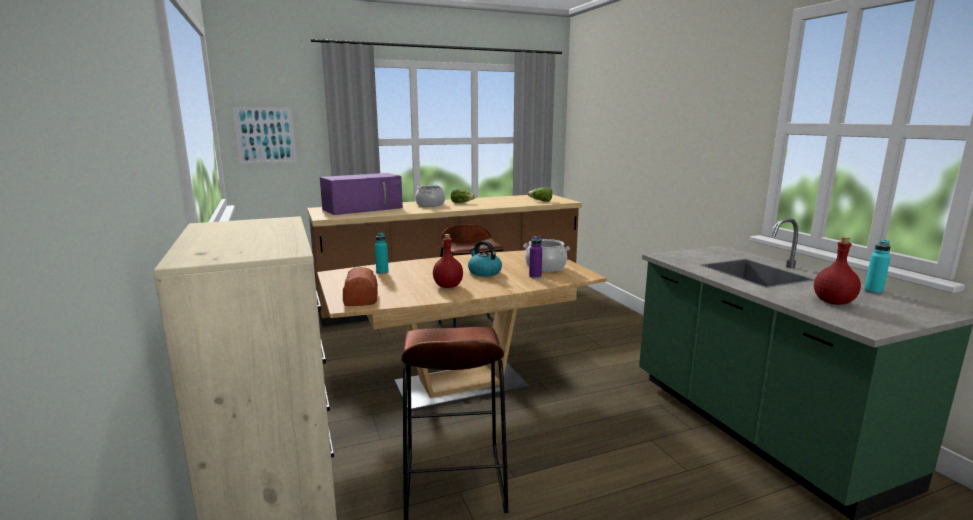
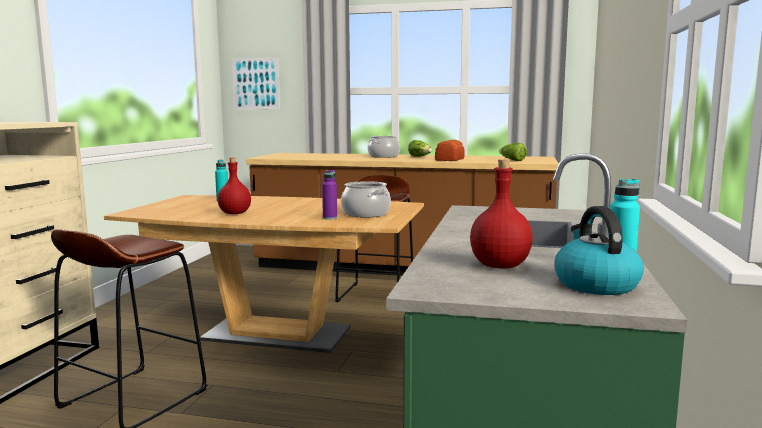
camera: 35 degrees right, 5 degrees down
(360, 298) = (150, 211): bread -> bread (449, 159)
(363, 208) = (316, 155): purple microwave -> none
(484, 272) = (297, 210): kettle -> kettle (595, 284)

